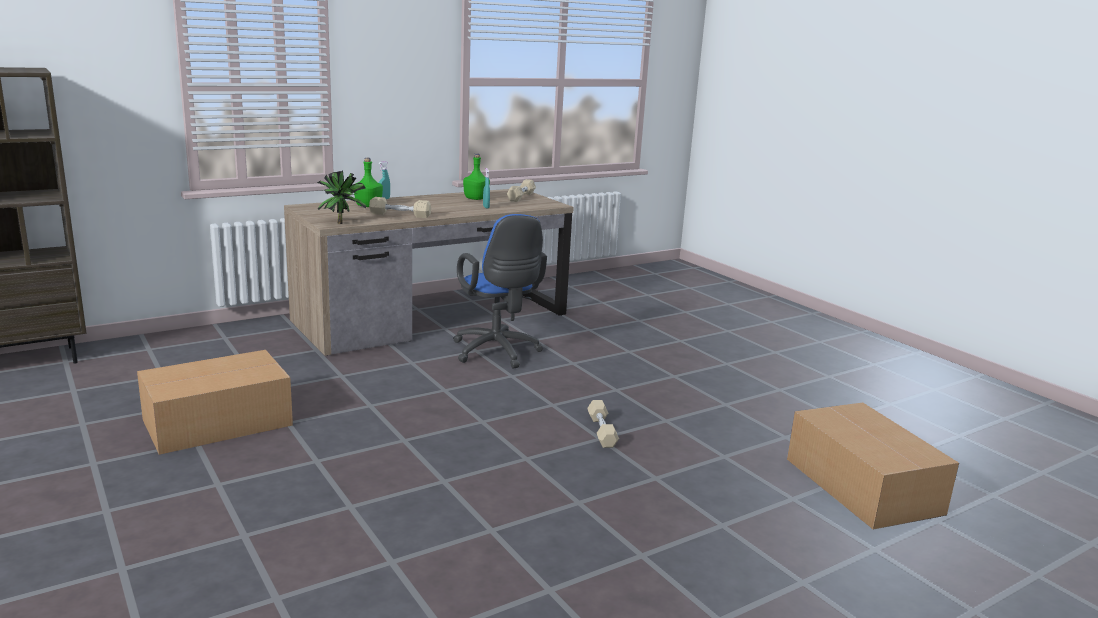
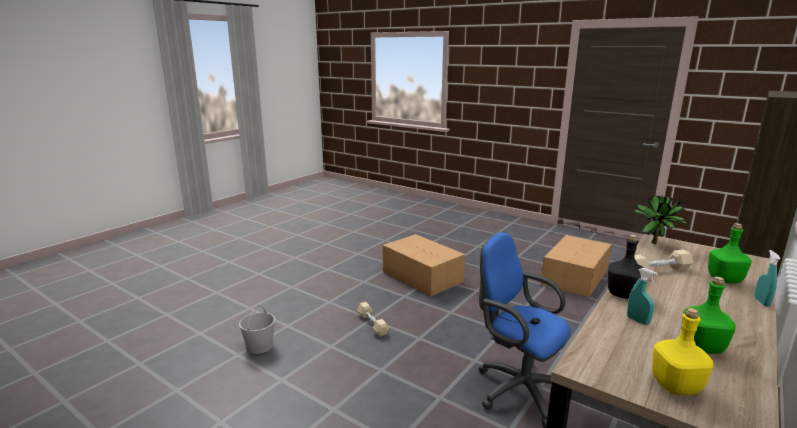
camera: 160 degrees right, 0 degrees up
(463, 213) = (624, 294): none -> black bottle
(521, 197) = (675, 385): beige dumbbell -> yellow bottle
(759, 439) = (259, 346): none -> white bucket
(862, 484) = (199, 326): cardboard box -> cardboard box (422, 277)

